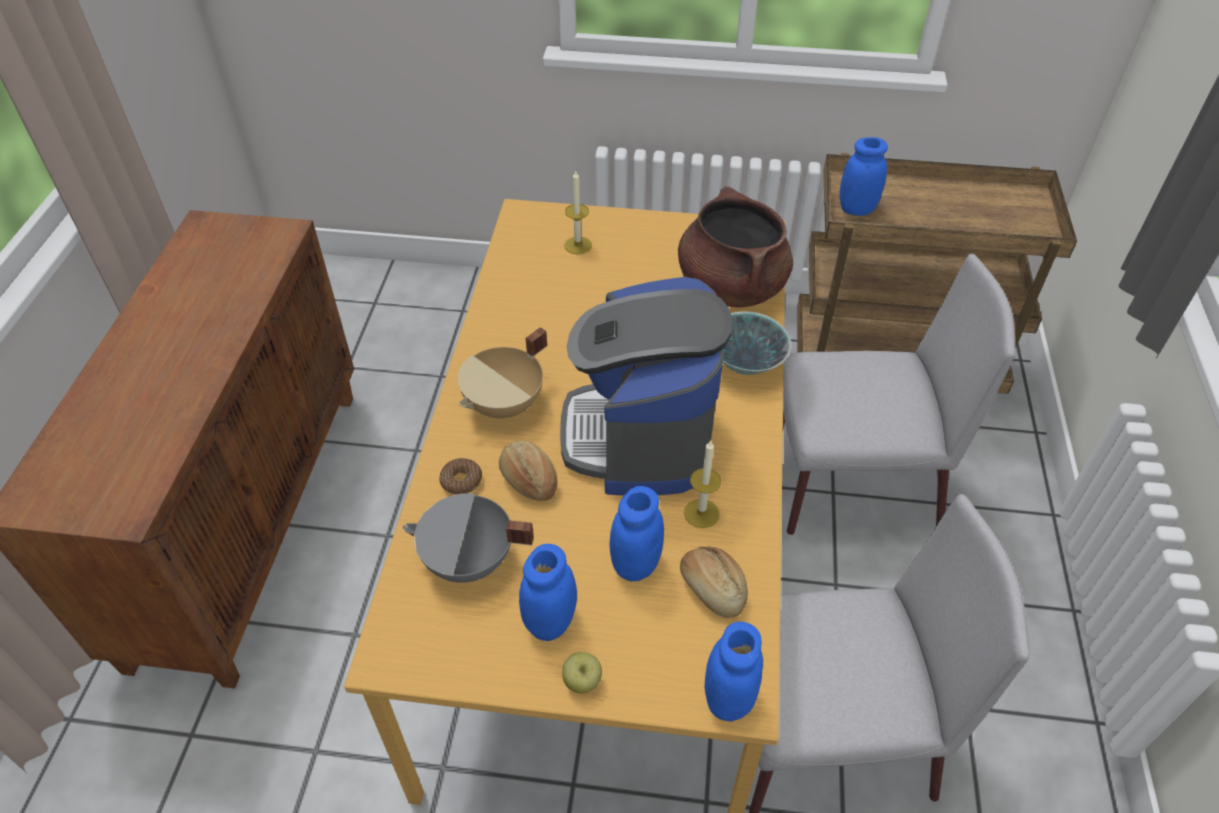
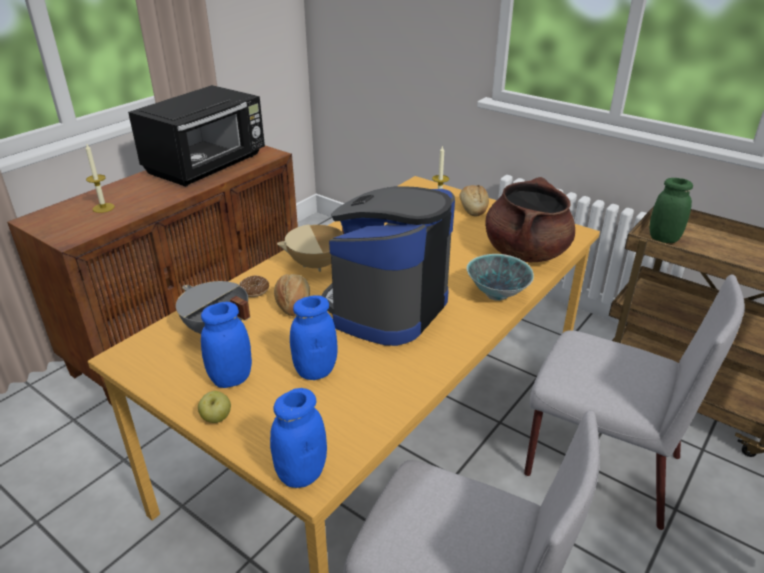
camera: 30 degrees right, 15 degrees down
(204, 288) = (208, 165): none -> black microwave
(701, 513) = (388, 361): candle -> candle (103, 208)
(712, 588) = (354, 405): bread -> bread (473, 208)
(856, 209) = (663, 238): blue jar -> green jar

